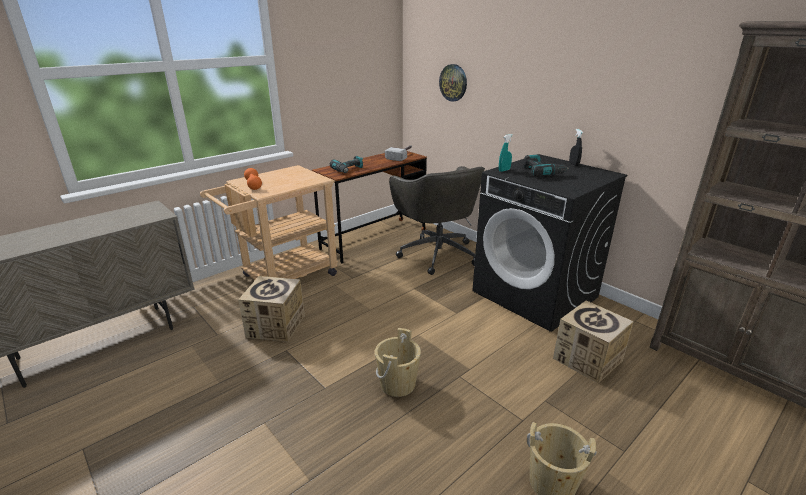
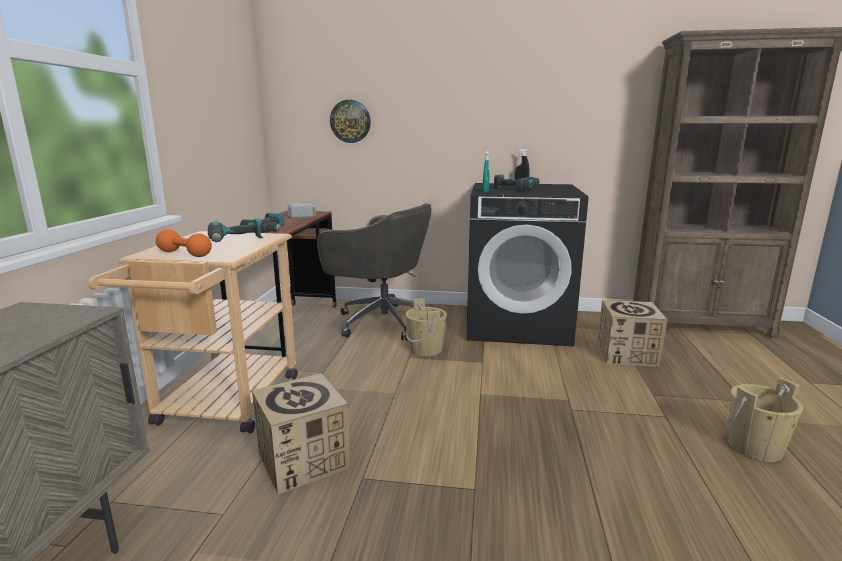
camera: 40 degrees left, 10 degrees down
(296, 179) = (236, 240): none -> power drill
(397, 384) = (535, 443): beige bucket -> beige bucket (425, 349)

